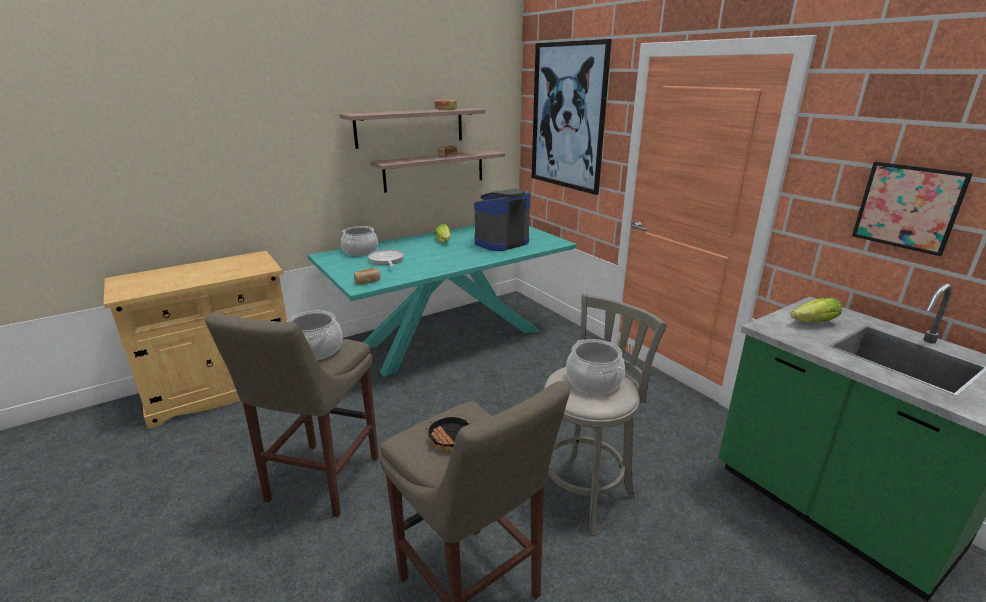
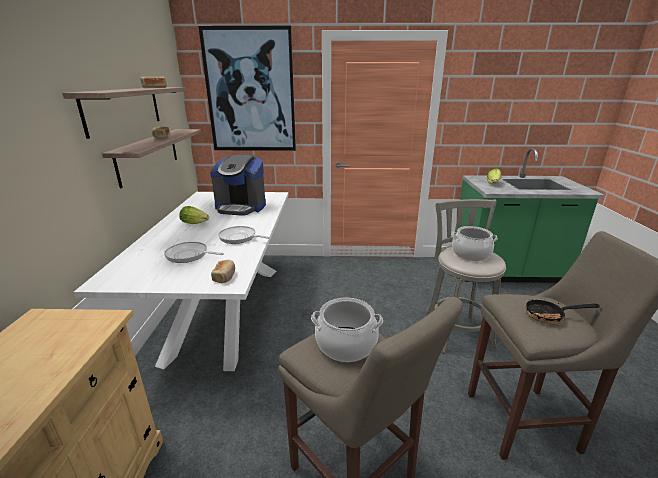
camera: 55 degrees left, 0 degrees up
(360, 251) = (135, 261): cooking pot -> none
(438, 263) = (239, 238): none -> frying pan
(450, 338) = (226, 310): turquoise dining table -> white dining table
(501, 242) = (241, 207): coffee machine -> coffee machine turned 75 degrees counterclockwise
(907, 207) = (500, 118): picture -> none

